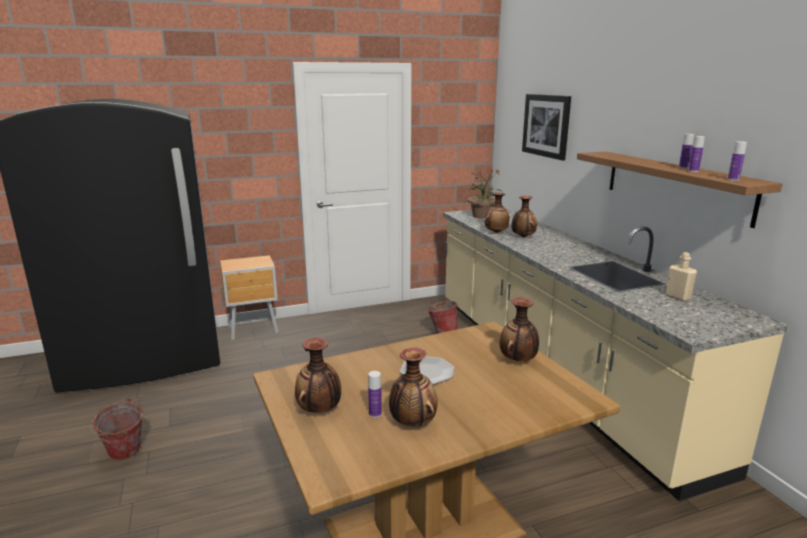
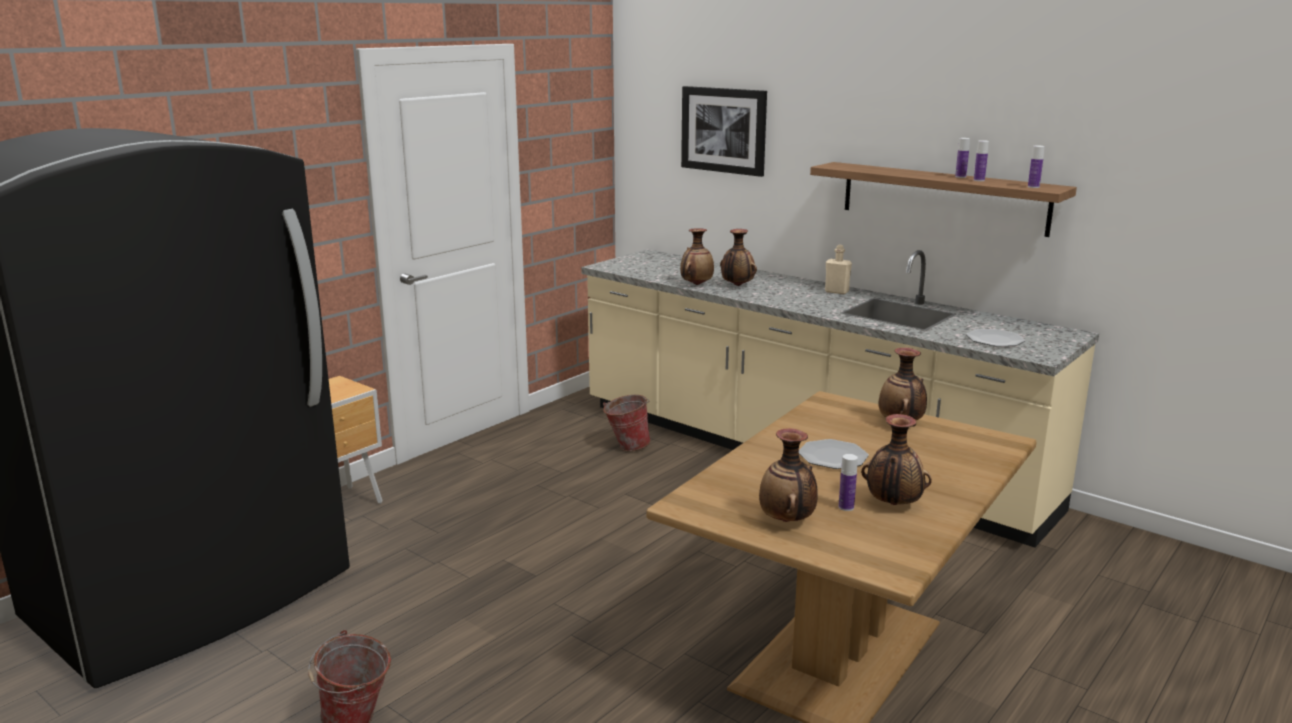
camera: 30 degrees left, 0 degrees up
(482, 216) = (643, 265): potted plant -> none
(668, 310) = (995, 340): none -> plate
(678, 297) = (984, 325): beige bottle -> beige bottle (836, 292)

